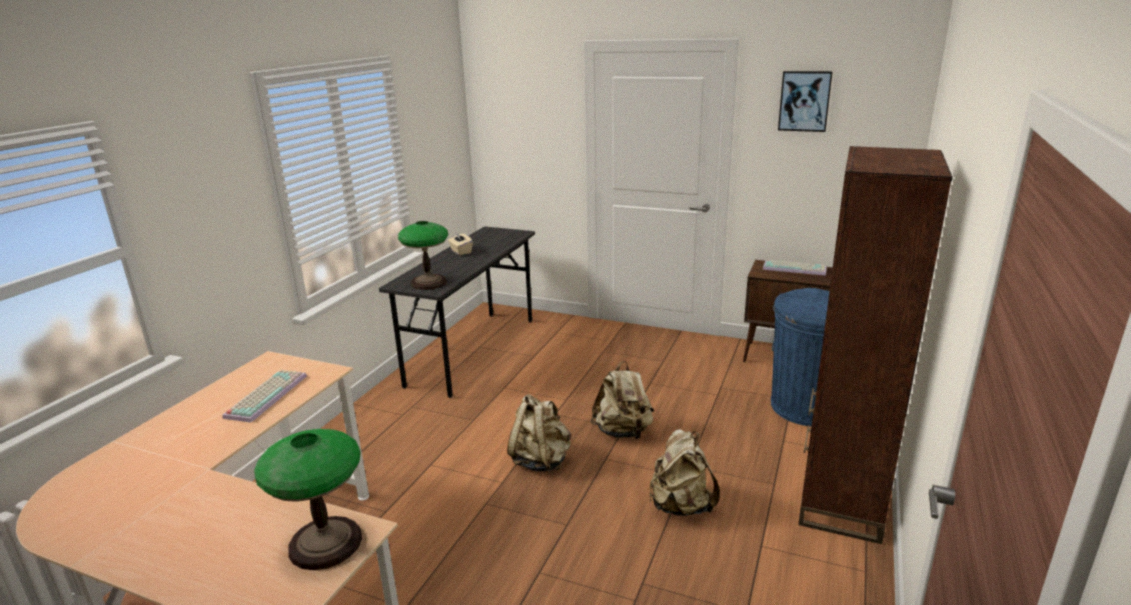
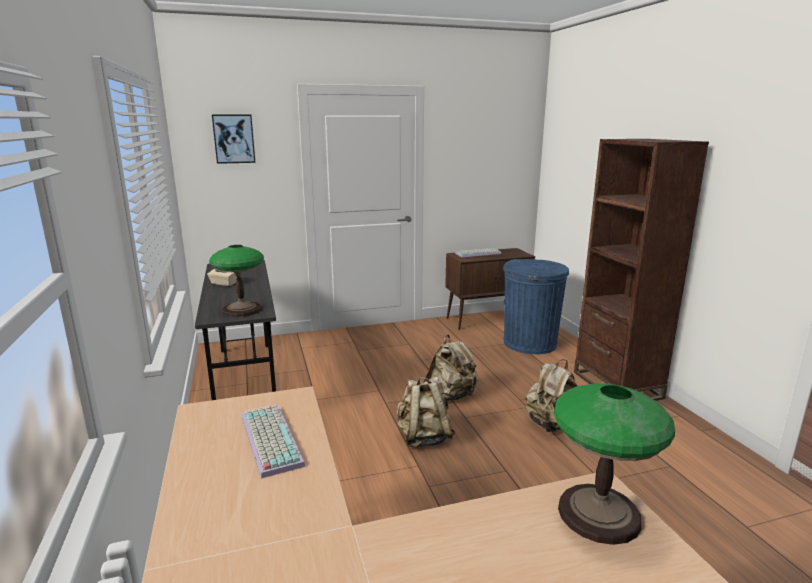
camera: 40 degrees left, 5 degrees down
(804, 101) = (470, 132): picture -> picture (234, 139)

